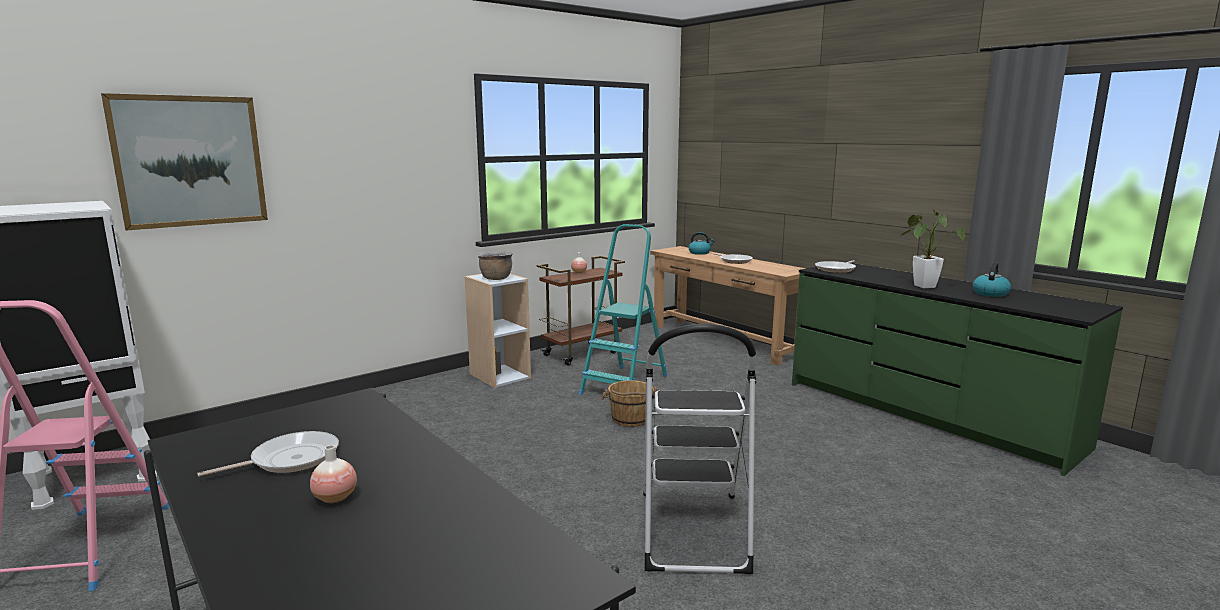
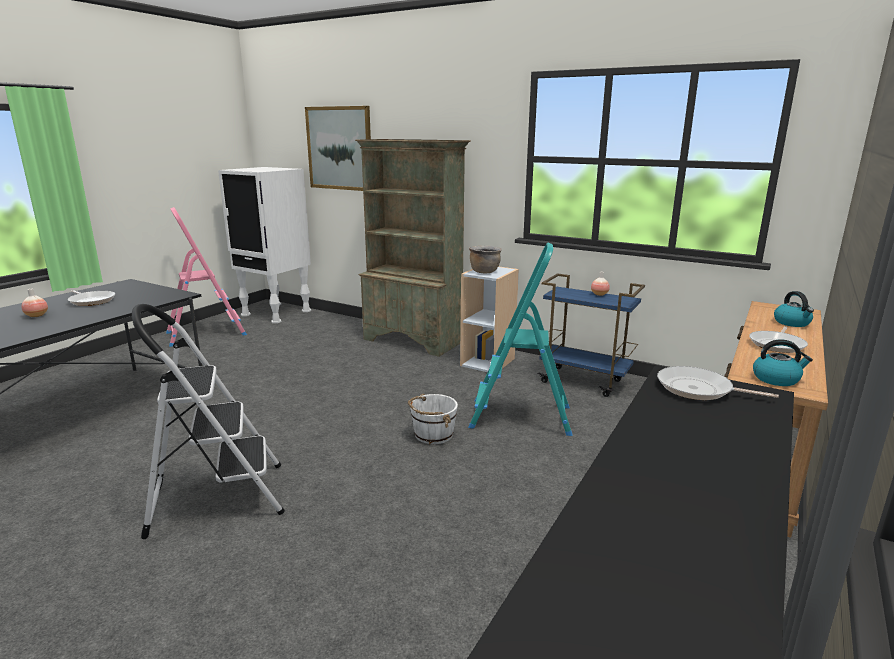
camera: 70 degrees right, 5 degrees up
(391, 397) = (413, 340): none -> green bookcase
(583, 354) = (584, 382): brown cart -> blue cart
(630, 419) = (433, 434): brown bucket -> white bucket
(922, 285) = (654, 464): potted plant -> none
(990, 293) = (667, 548): kettle -> kettle (776, 379)

